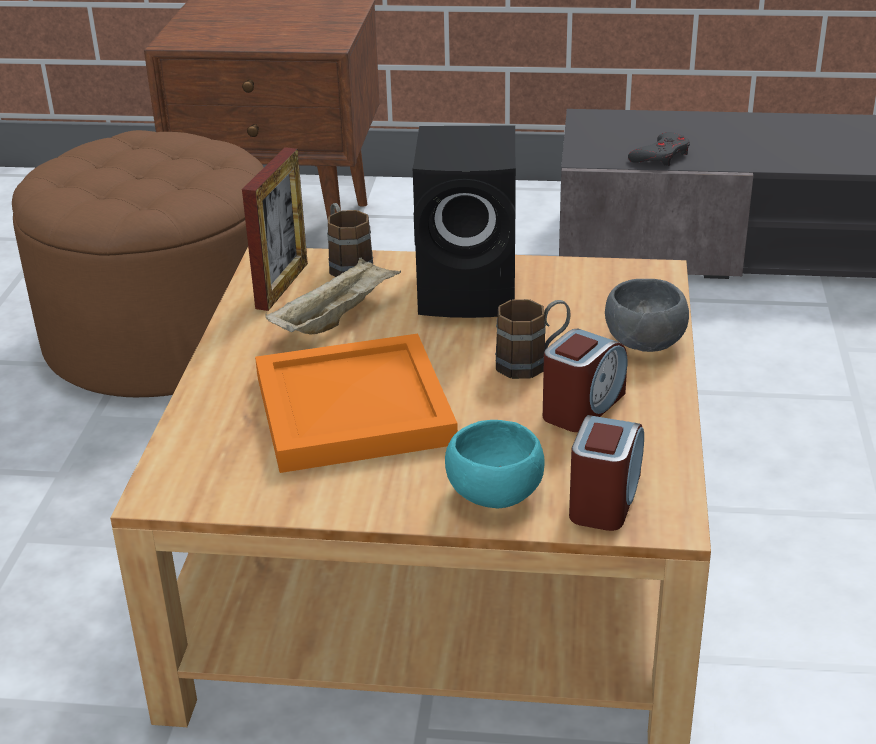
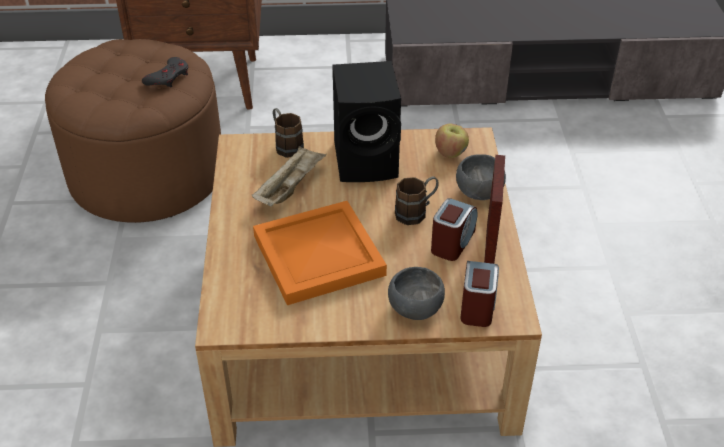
camera: 10 degrees left, 10 degrees up
(282, 285) = (249, 165): picture frame -> picture frame (490, 244)
(495, 496) = (416, 310): turquoise bowl -> grey bowl
(609, 288) = (450, 153): none -> apple
(661, 156) = (453, 31): grey game controller -> grey game controller (168, 77)

